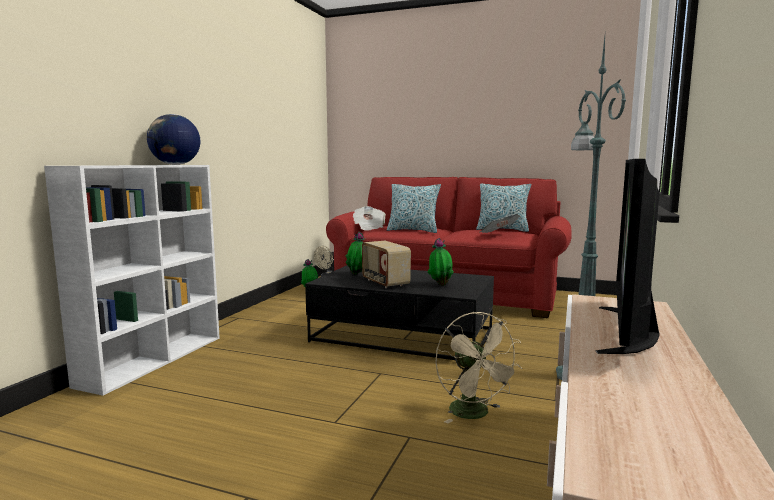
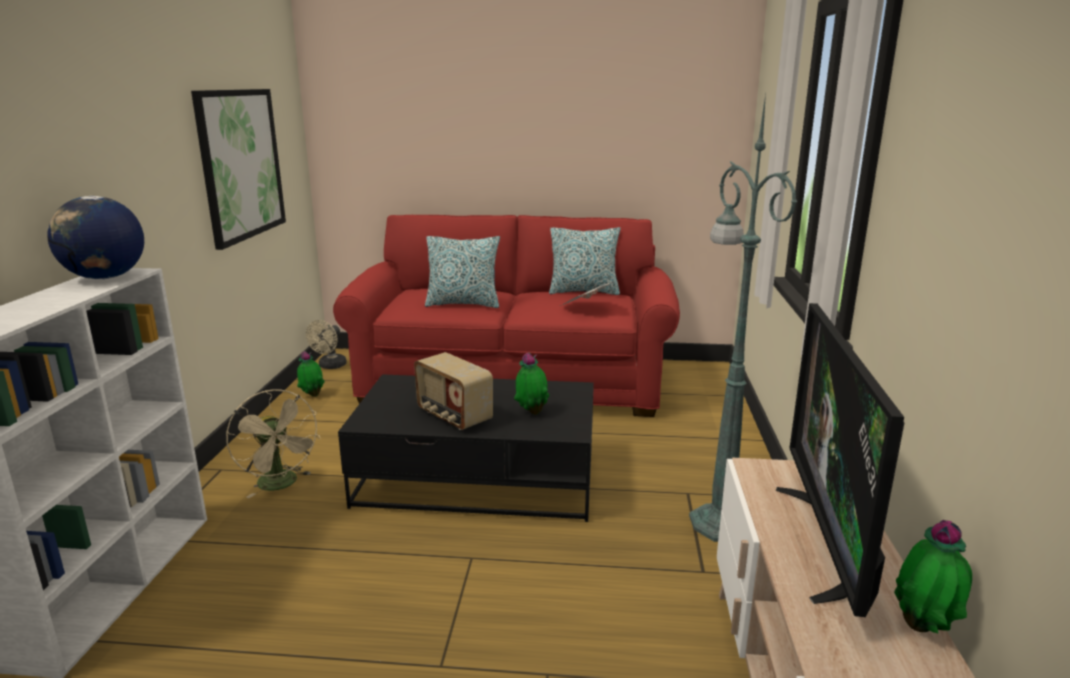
camera: 15 degrees left, 10 degrees up
(279, 133) = (241, 164): none -> picture
(357, 274) = (406, 399): potted plant -> potted plant (924, 628)
(368, 228) = (395, 301): newspaper -> none
(475, 414) = (616, 616): beige fan -> beige fan (282, 485)

